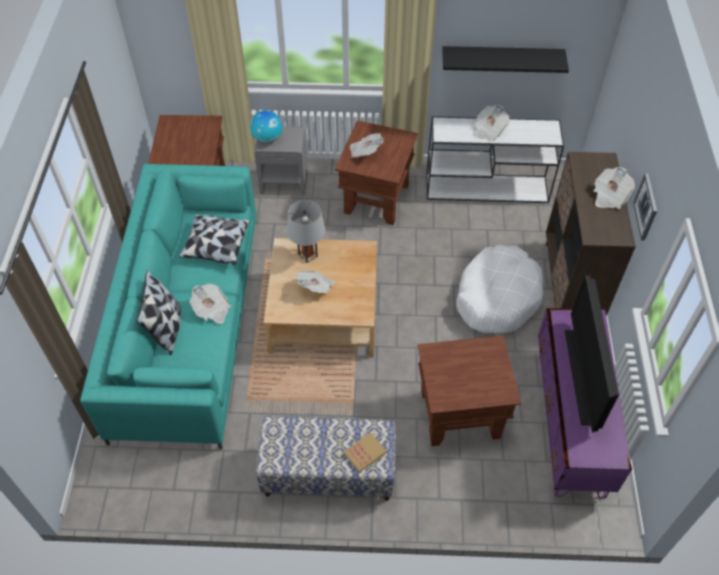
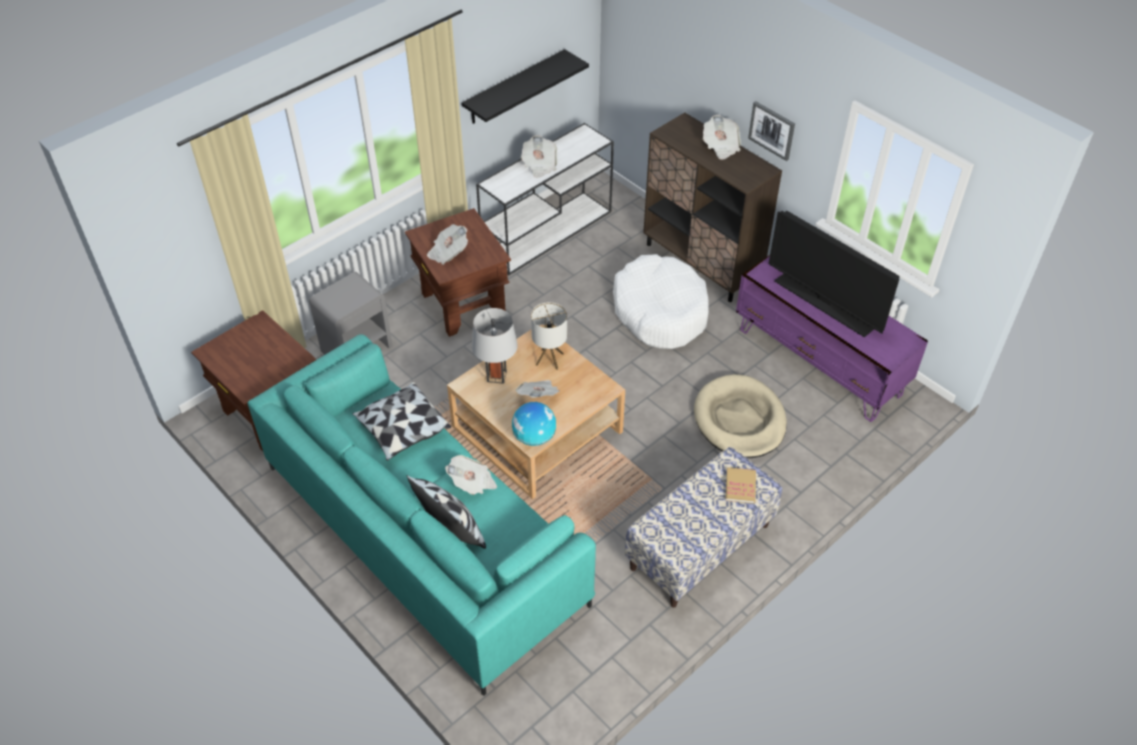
camera: 45 degrees left, 5 degrees down
(267, 138) = (333, 302): globe -> globe (534, 437)
(352, 268) = (549, 359): none -> table lamp
(459, 414) = (739, 420): brown side table -> beige dog bed

